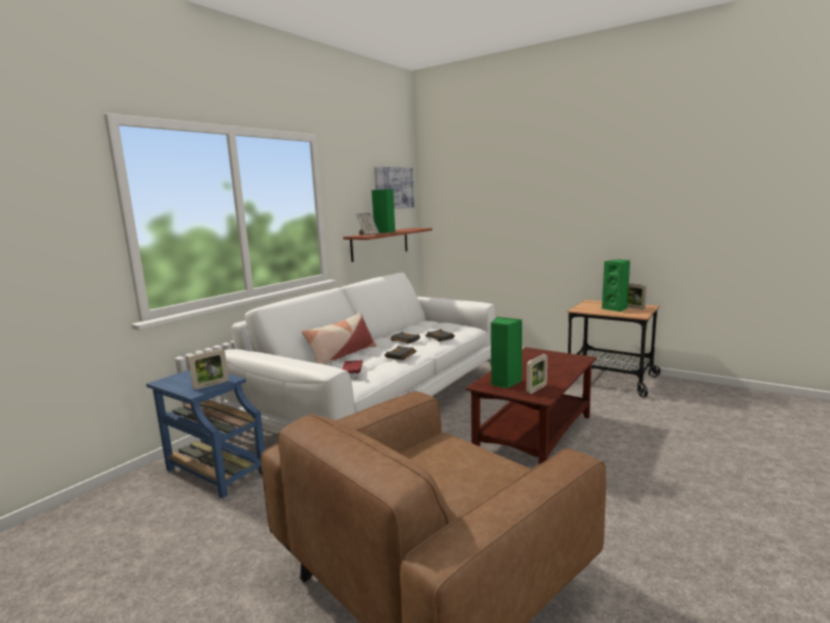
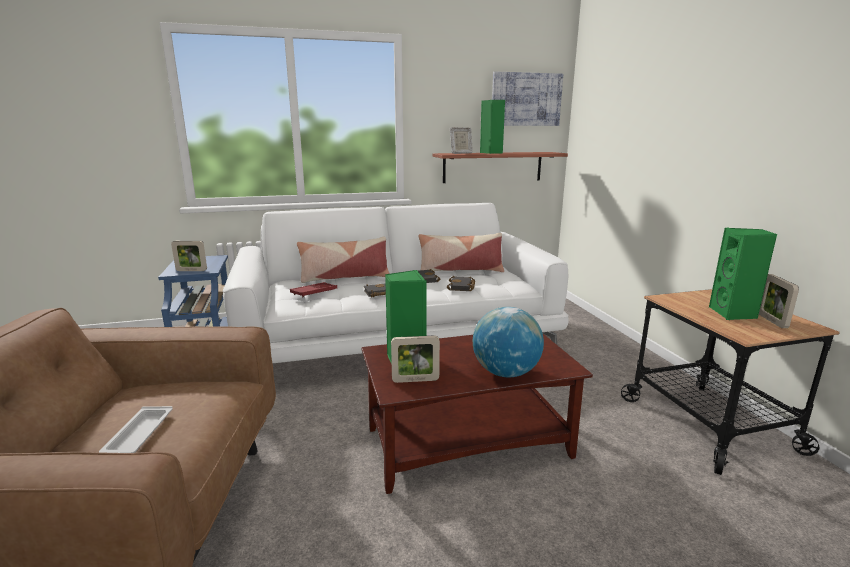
camera: 40 degrees right, 5 degrees up
(410, 329) = (460, 270): none -> pillow
(473, 477) = (138, 435): none -> white tray
(564, 370) = (505, 372): none -> globe

